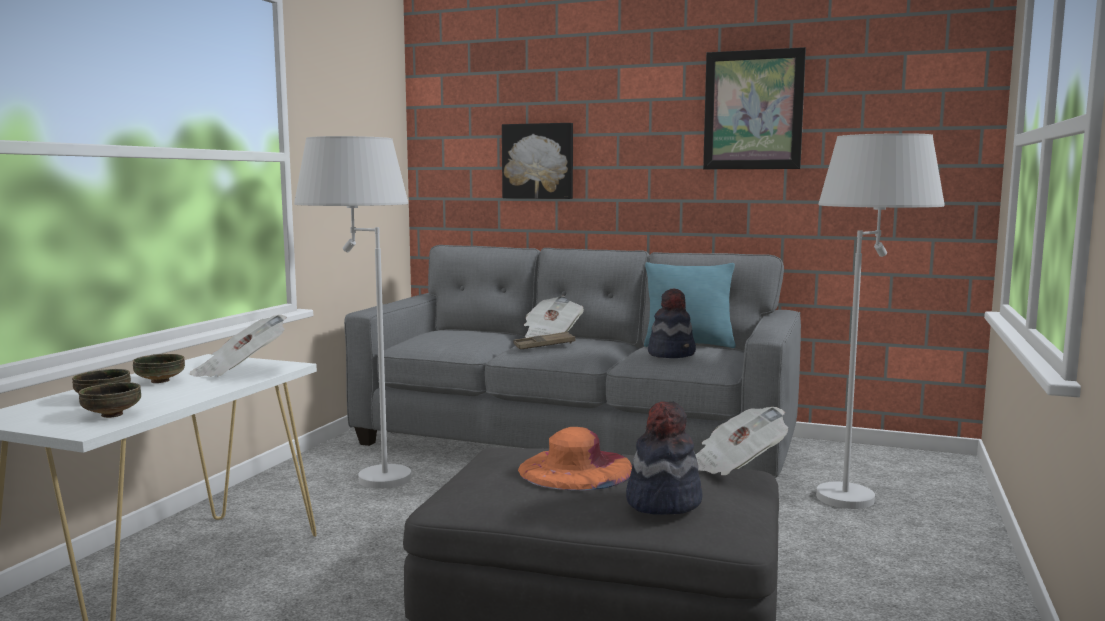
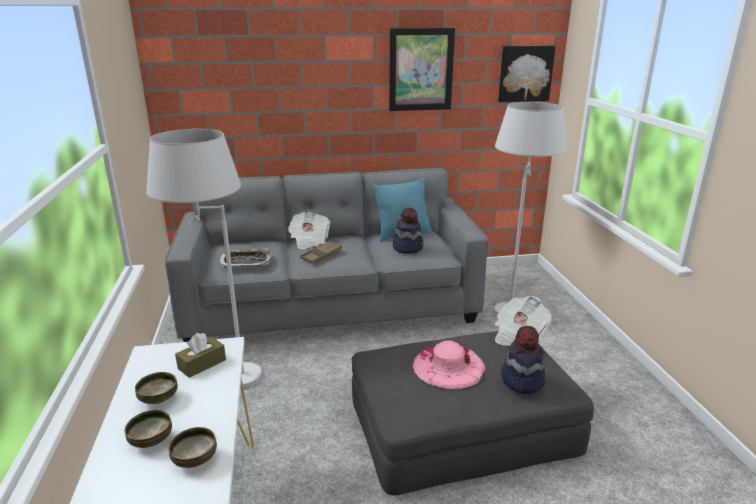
camera: 30 degrees left, 15 degrees up
(240, 371) = (202, 364): newspaper -> brown tissue box
(447, 340) = (246, 261): none -> tray
(538, 161) = (266, 107): picture -> picture (525, 73)
(576, 469) = (449, 366): orange hat -> pink hat

